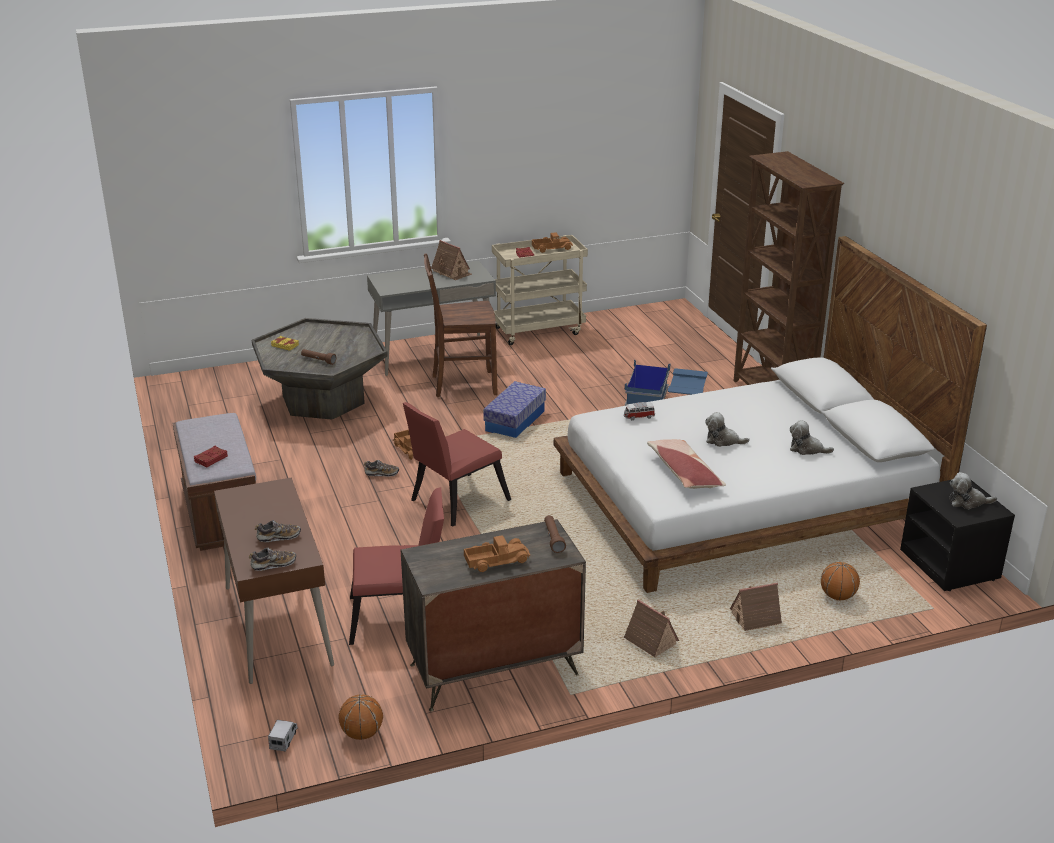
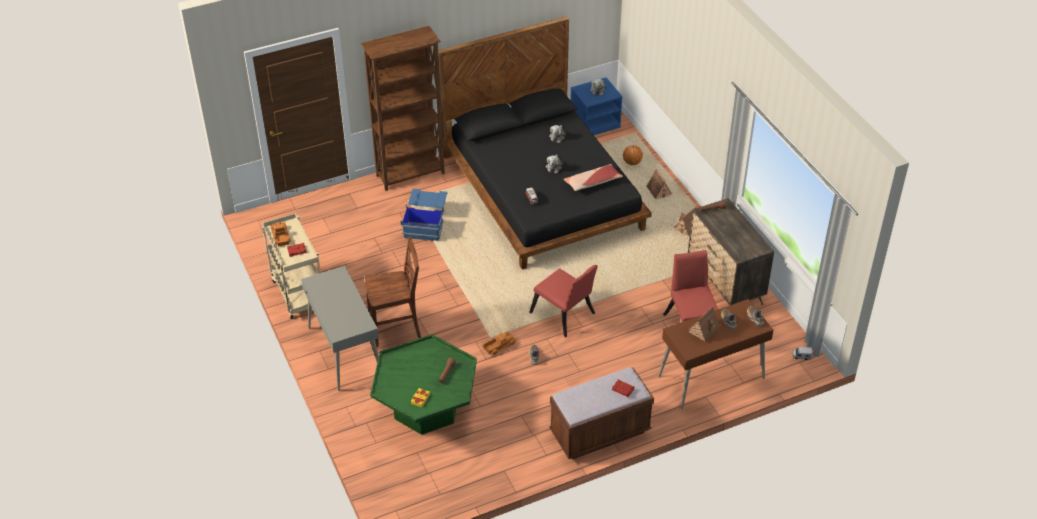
camera: 95 degrees left, 15 degrees up
(324, 400) = (426, 407): grey coffee table -> green coffee table
(362, 733) = (787, 327): basketball -> none
(452, 272) = (328, 291): toy house -> toy house (704, 329)
(462, 384) = (396, 329): brown chair -> brown chair turned 90 degrees counterclockwise
(496, 560) = (737, 228): toy truck -> none
(515, 420) = (452, 296): storage box -> none
(743, 501) = (544, 192): white bed -> black bed
(951, 565) = (595, 123): black nightstand -> blue nightstand

